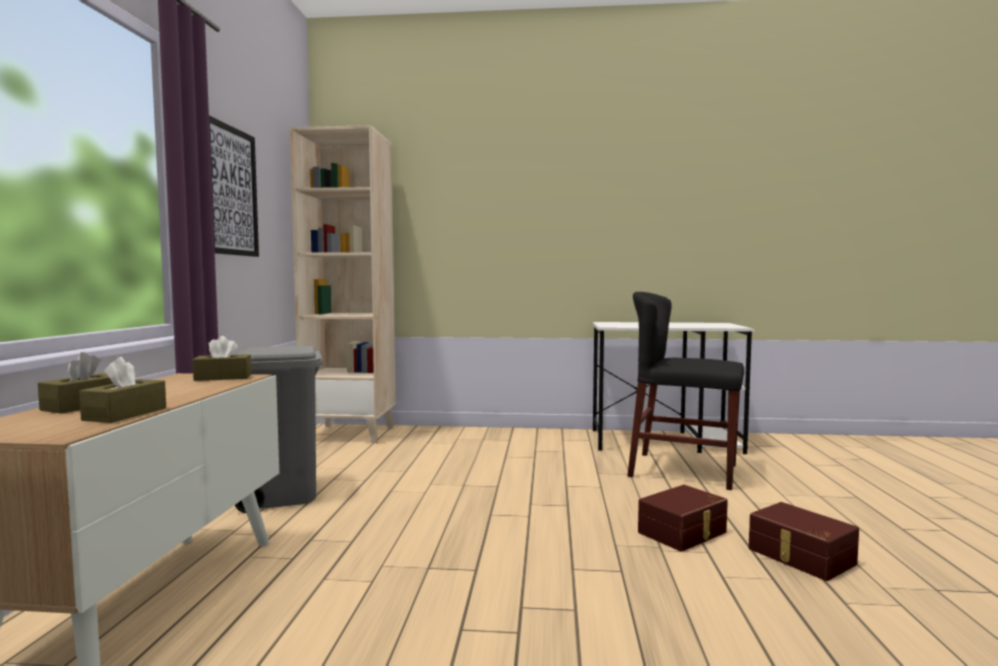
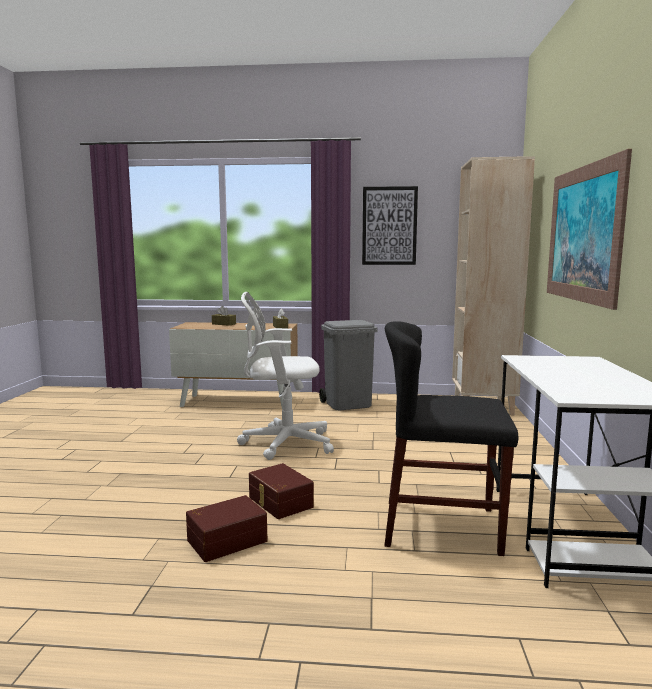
camera: 90 degrees right, 5 degrees up
(125, 414) = (206, 327): brown tissue box -> none
(469, 538) = (283, 443): none -> white office chair
(527, 228) = (583, 234): none -> picture
(683, 470) = (441, 526): black chair -> black chair turned 105 degrees counterclockwise

